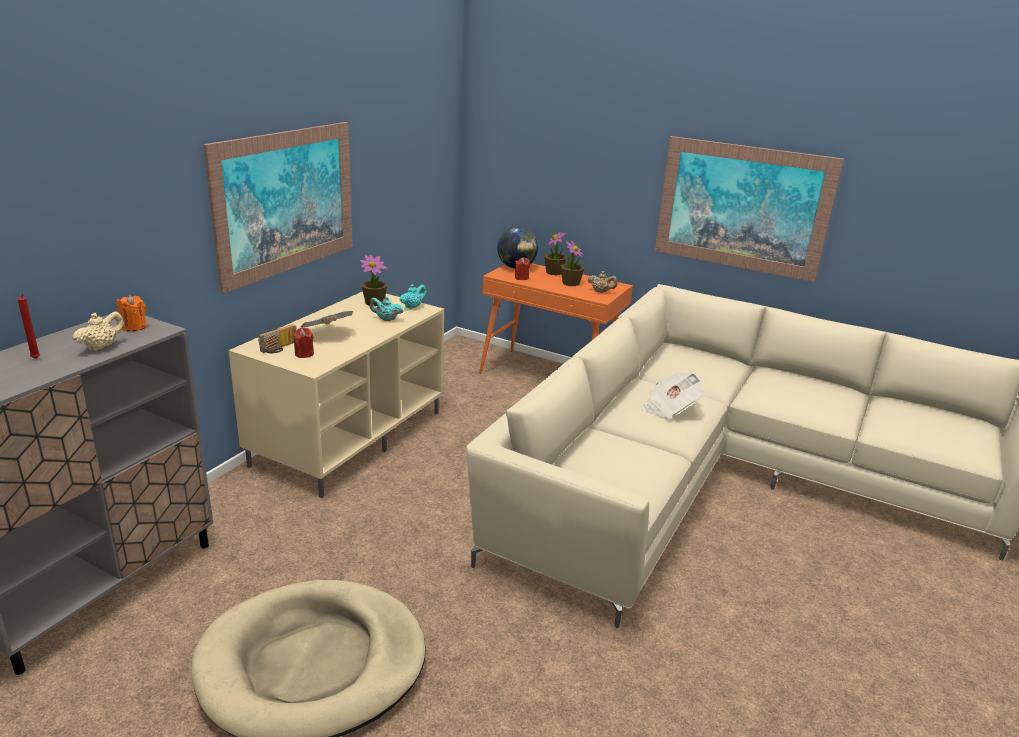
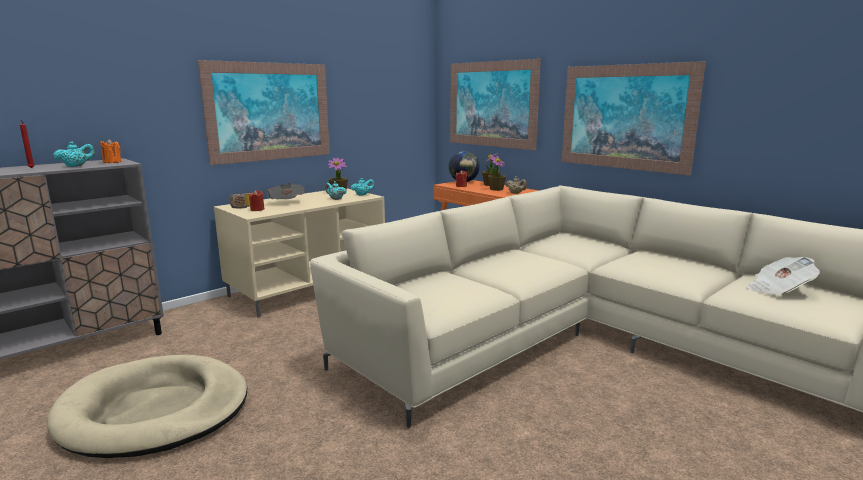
camera: 20 degrees right, 10 degrees down
(102, 347) = (76, 166): beige teapot -> turquoise teapot
(554, 166) = (491, 104): none -> picture
(669, 408) = (526, 265): newspaper -> newspaper (778, 290)

